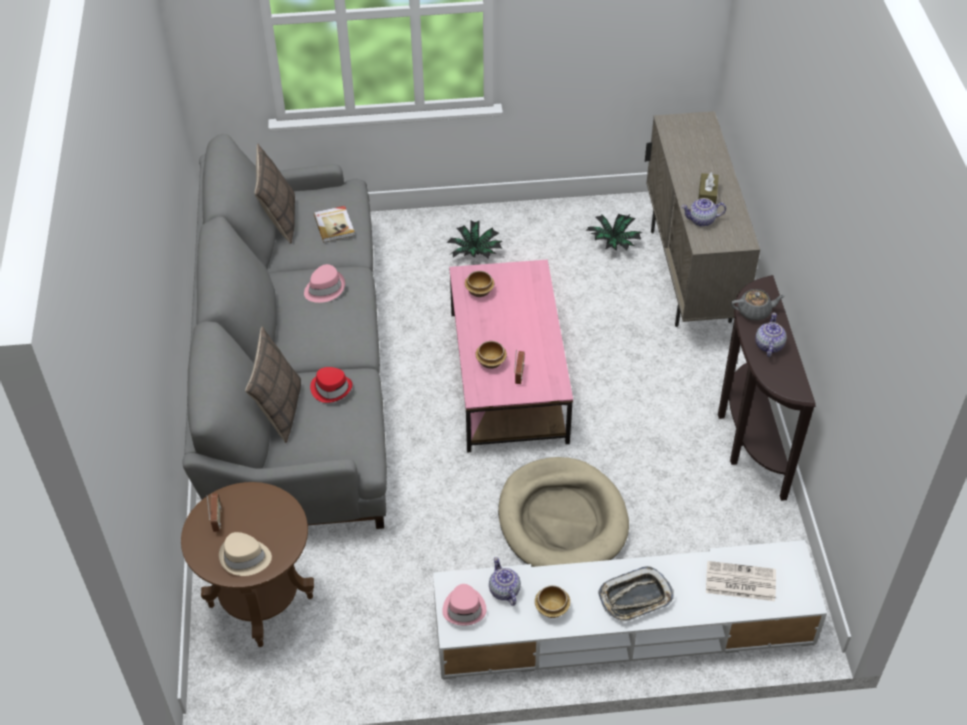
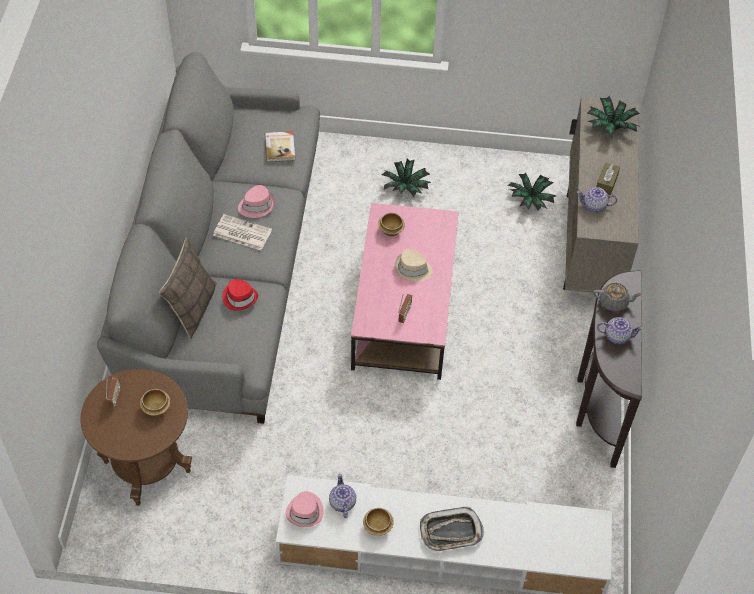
camera: 10 degrees right, 5 degrees up
(245, 558) = (129, 435): beige hat -> beige hat (413, 269)
(279, 219) = (234, 133): pillow -> none
(491, 361) = (383, 297): bowl -> bowl (156, 407)
(562, 520) = (416, 446): beige dog bed -> none
(694, 140) = (611, 127): none -> potted plant
(739, 582) = (543, 536): newspaper -> newspaper (241, 233)
(768, 345) = (616, 336): teapot -> teapot turned 75 degrees clockwise

